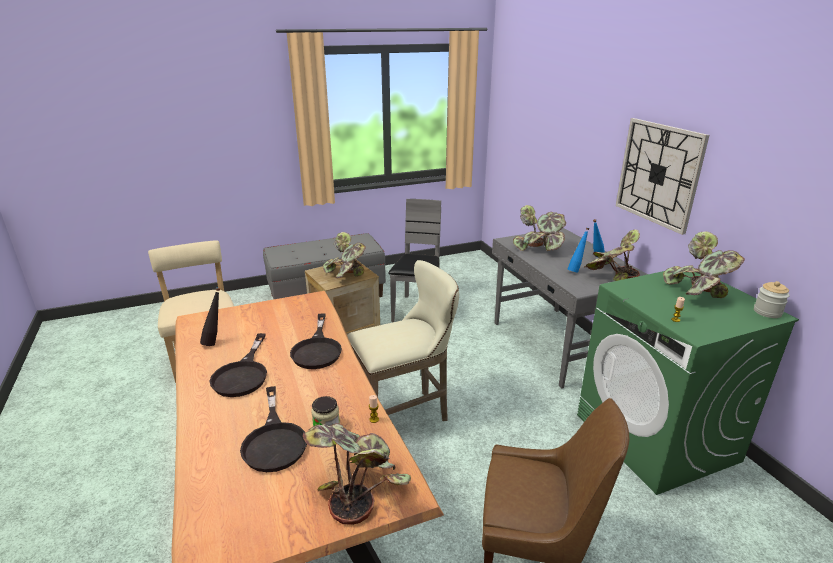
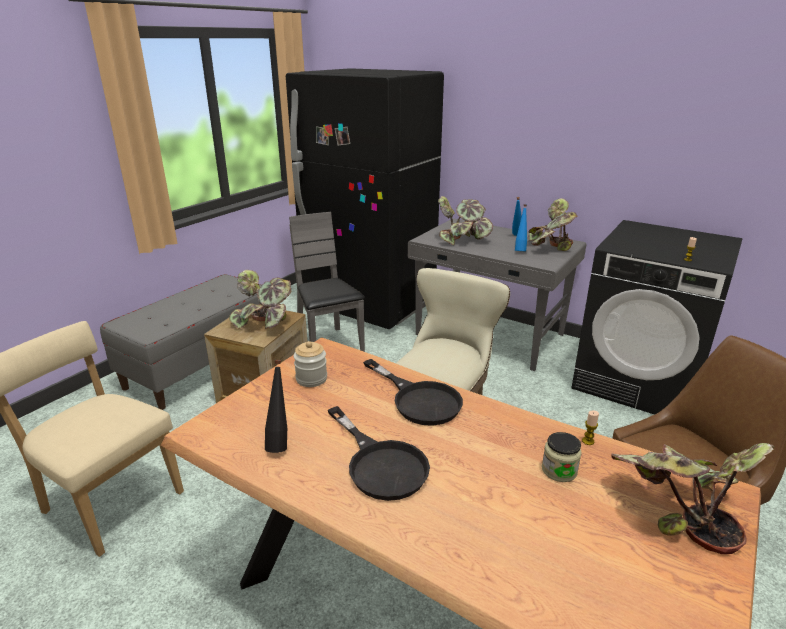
camera: 35 degrees left, 0 degrees up
(274, 440) = (537, 514): black frying pan -> none
(485, 288) = (370, 305): none -> black fridge
(656, 438) = (639, 381): green washing machine -> black washing machine
(658, 174) = (573, 141): wall clock -> none
(697, 292) = (663, 237): potted plant -> none
(767, 312) = (721, 238): jar -> jar (311, 379)

